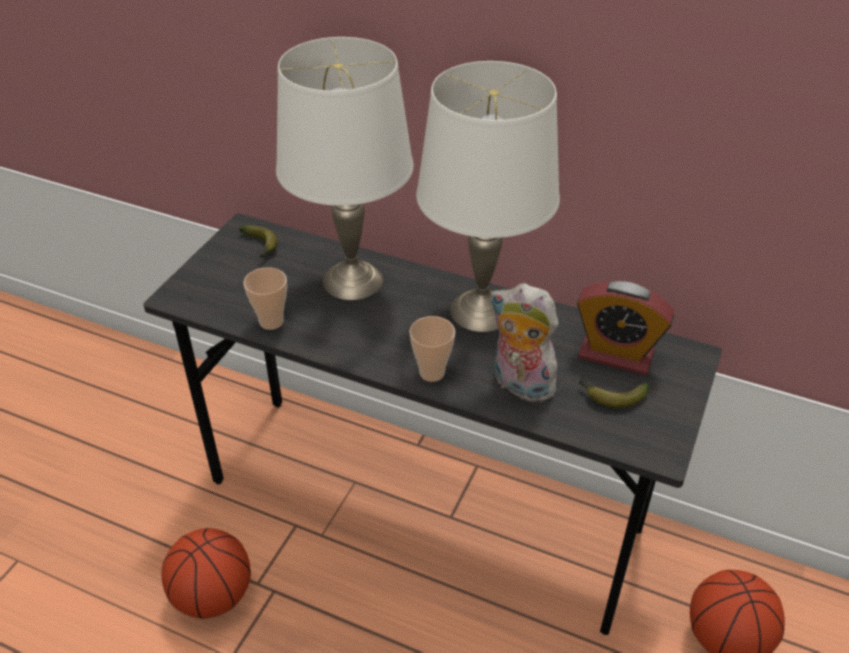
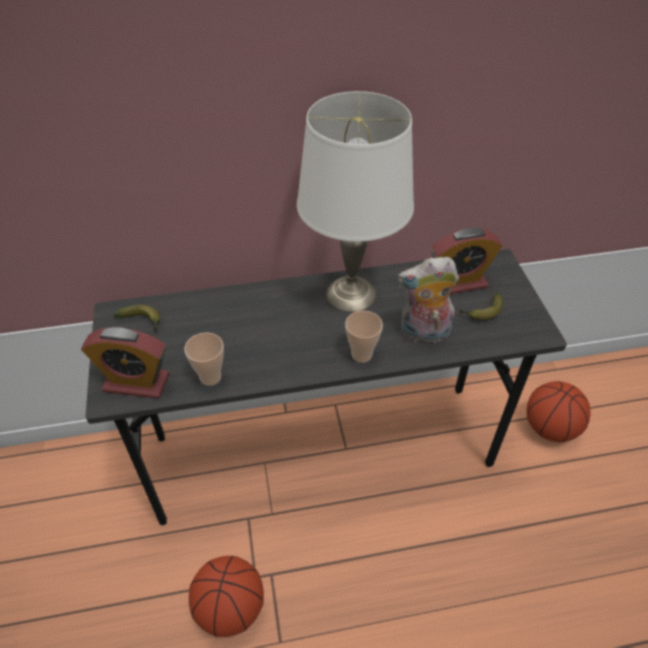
camera: 35 degrees left, 5 degrees up
(207, 295) = (136, 383): none -> alarm clock
(351, 280) = (240, 315): white table lamp -> none

